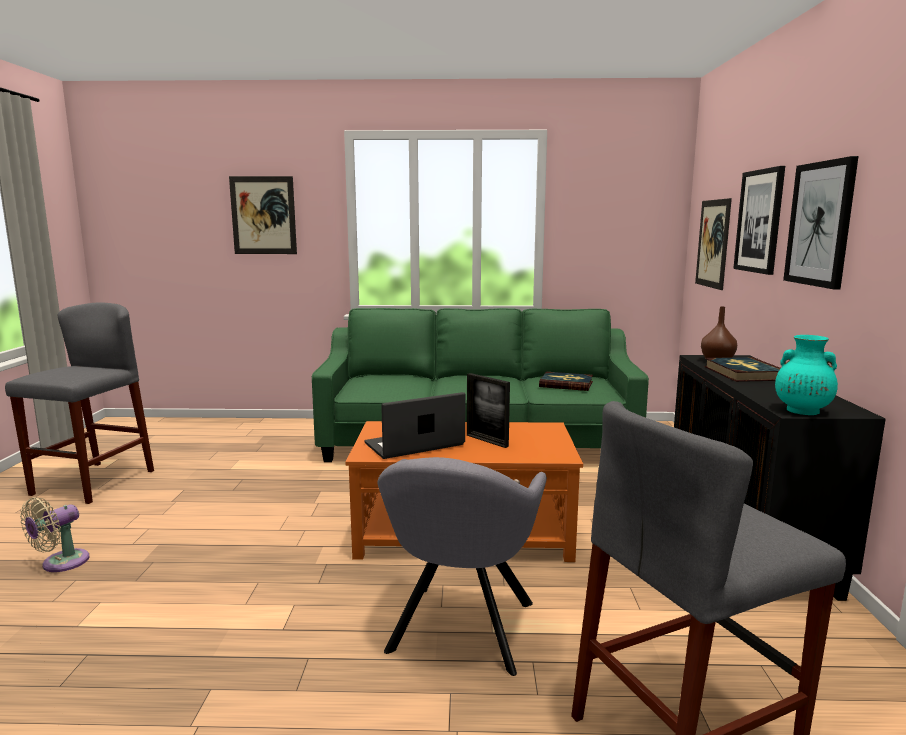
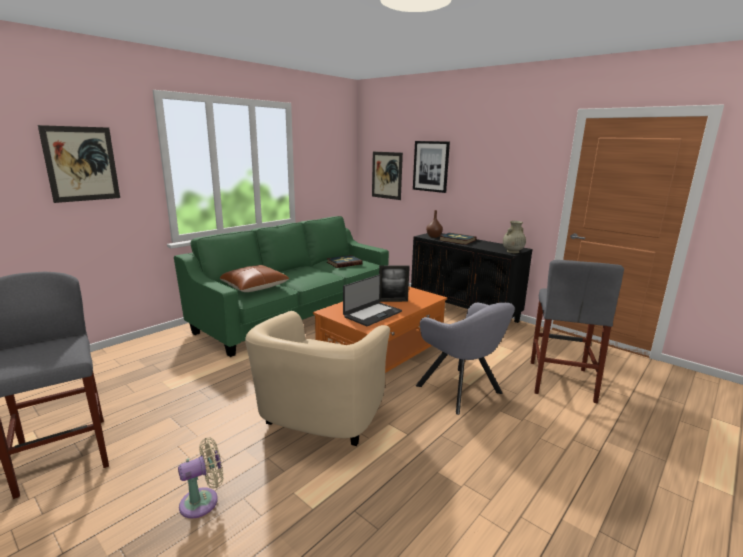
camera: 50 degrees left, 5 degrees up
(61, 563) = (203, 501): beige fan -> beige fan turned 105 degrees counterclockwise
(248, 559) = (318, 422): none -> beige armchair
(391, 382) = (253, 286): none -> brown pillow
(415, 445) = (372, 314): laptop -> laptop turned 150 degrees counterclockwise
(801, 411) = (512, 252): turquoise vase -> beige vase
(820, 224) = (480, 171): picture -> none

